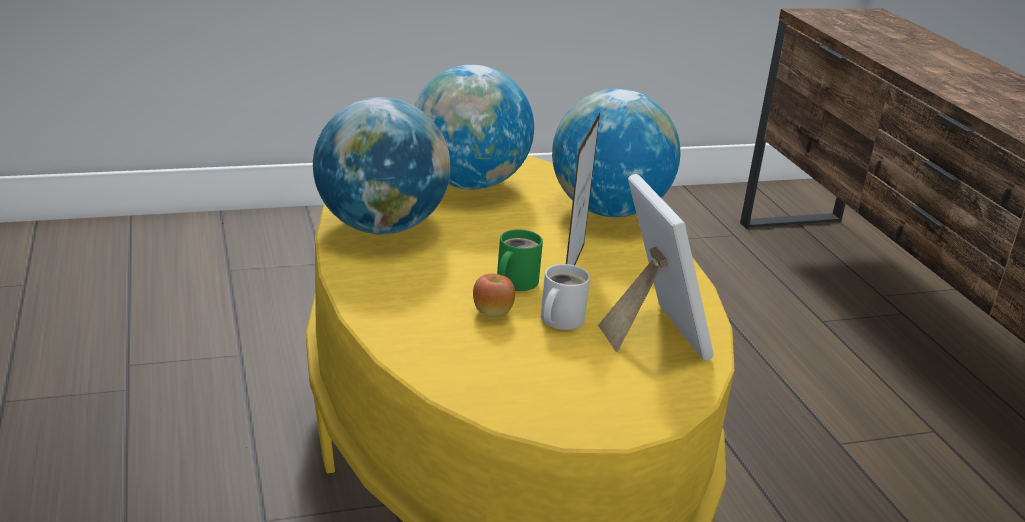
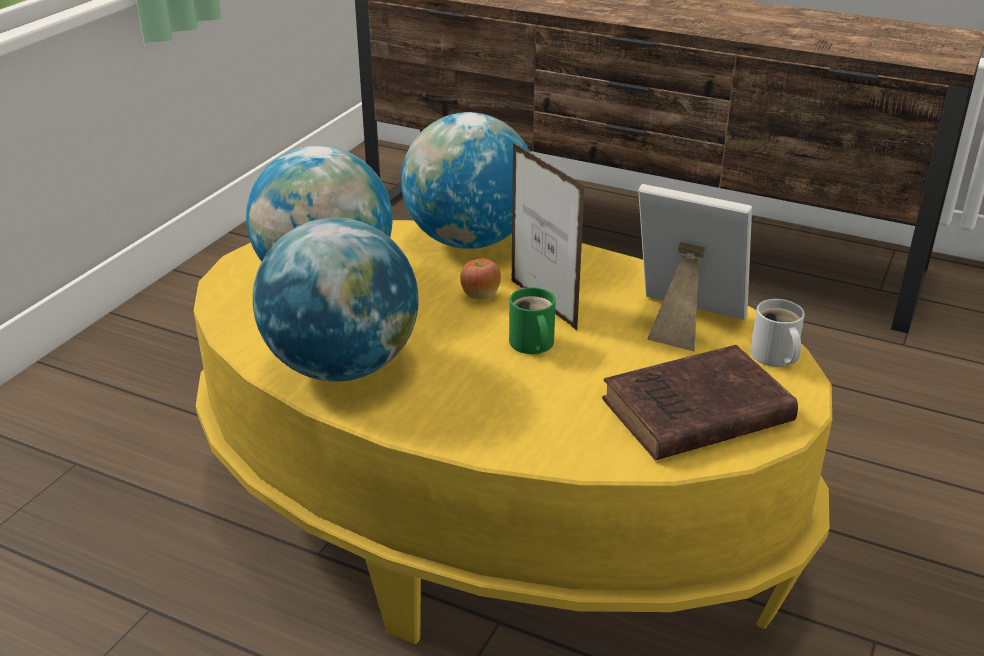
camera: 45 degrees left, 5 degrees up
(492, 313) = (570, 381): apple -> apple (480, 296)
(531, 379) = (692, 412): none -> brown book
(558, 320) = (616, 353): white mug -> white mug (774, 357)

